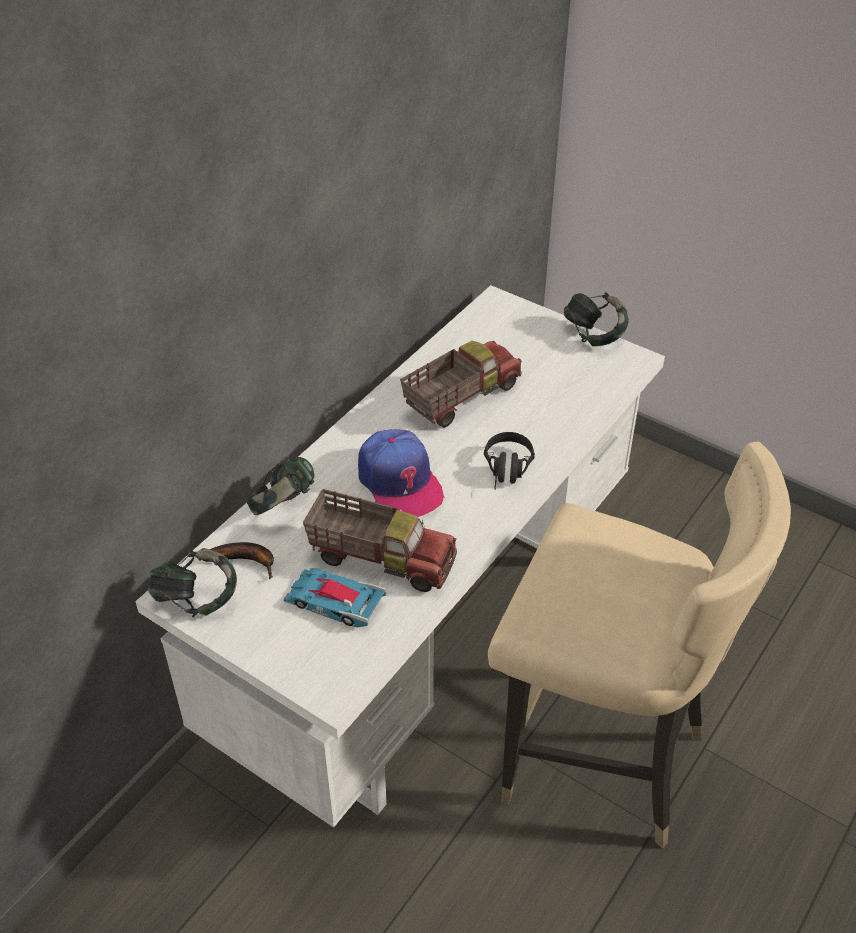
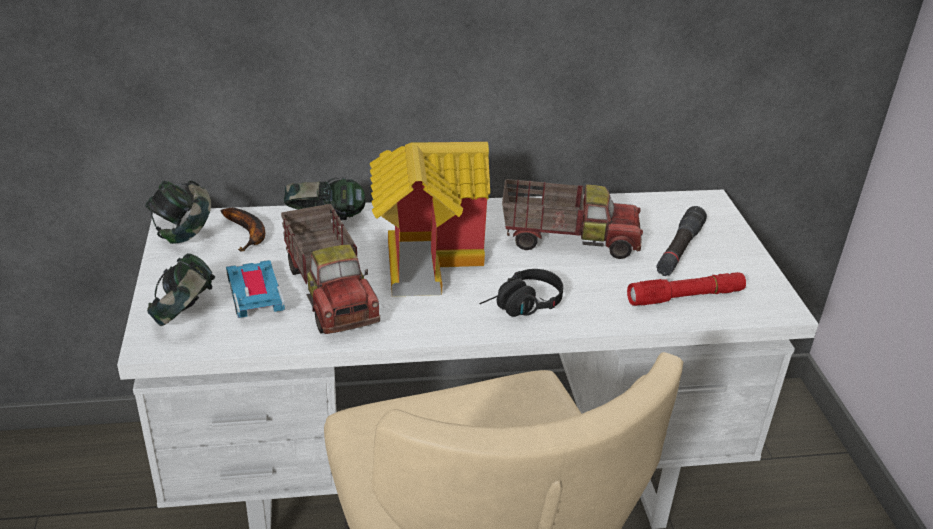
camera: 45 degrees right, 10 degrees down
(399, 482) = (427, 259): cap -> toy house
(531, 356) = (679, 250): none -> black flashlight
(581, 390) = (685, 297): none -> red flashlight
(593, 335) = (766, 269): headphones -> headphones (185, 314)

